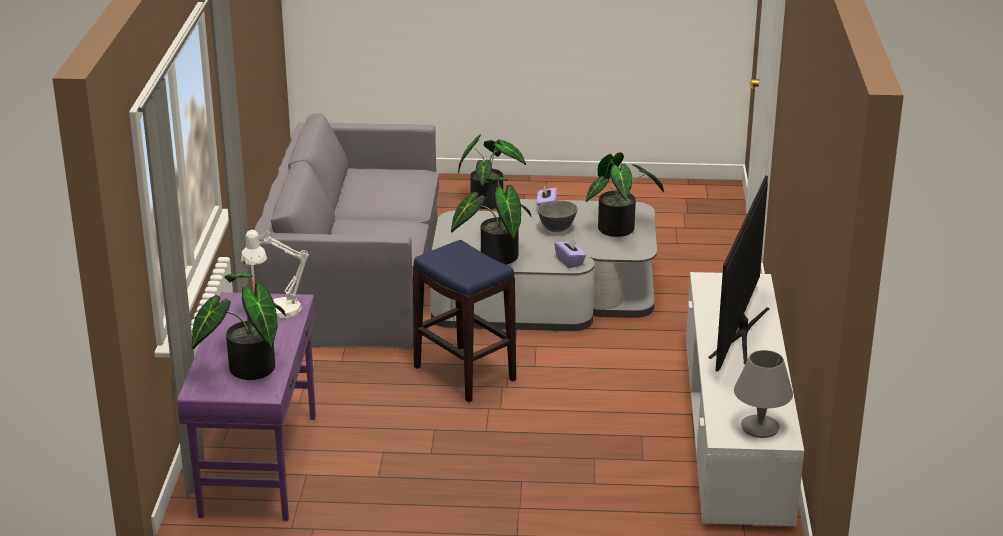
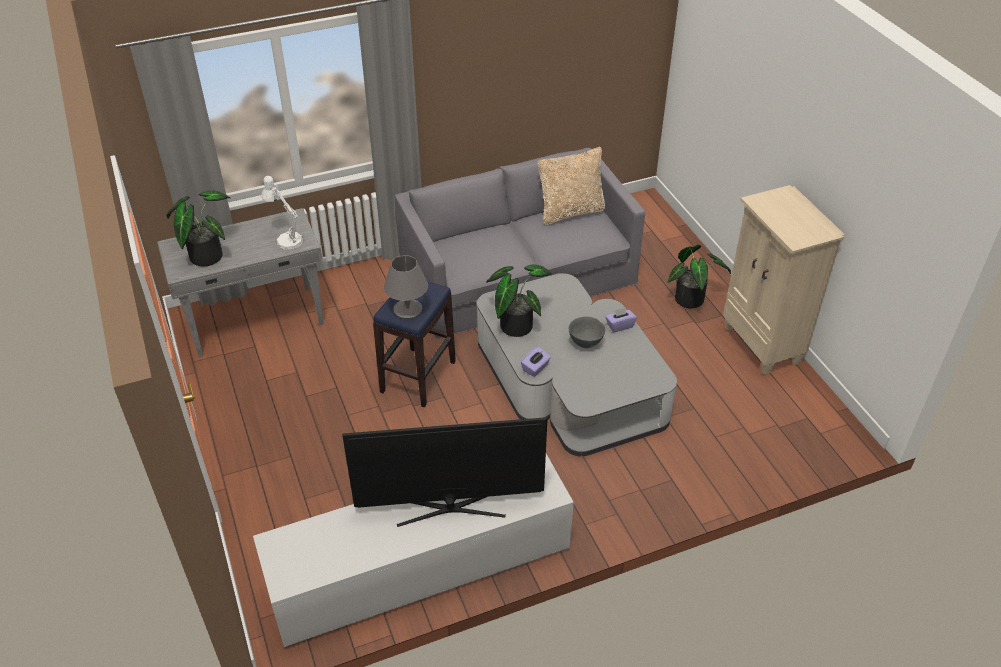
camera: 65 degrees right, 15 degrees up
(259, 465) = (256, 321): purple console table -> grey console table
(357, 180) = (571, 213): none -> beige pillow
(580, 190) = (760, 345): none -> beige cabinet
(620, 230) = (614, 381): potted plant -> none
(759, 427) = (295, 562): grey table lamp -> grey table lamp (407, 309)

